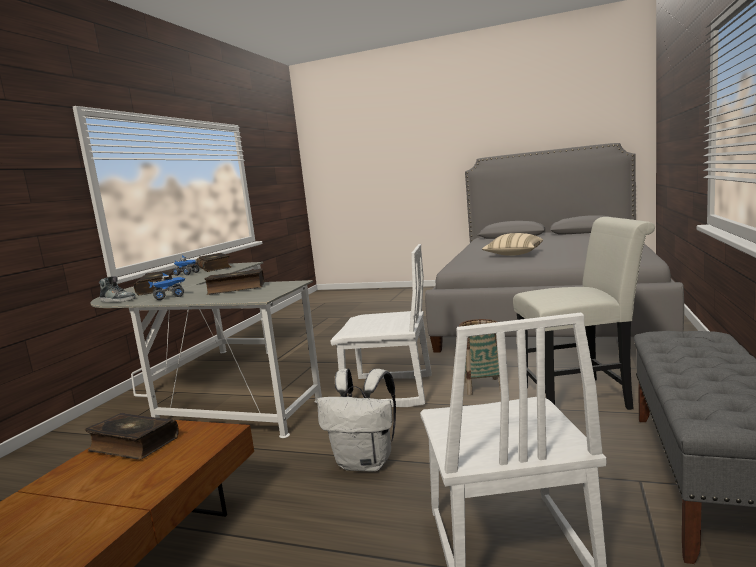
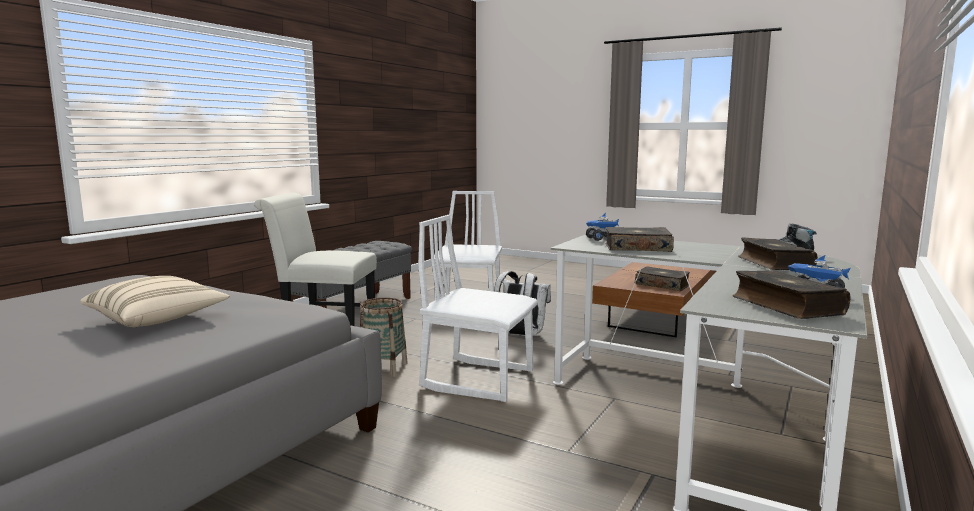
camera: 170 degrees left, 0 degrees up
(169, 297) = (713, 249): toy truck -> toy truck (602, 239)

